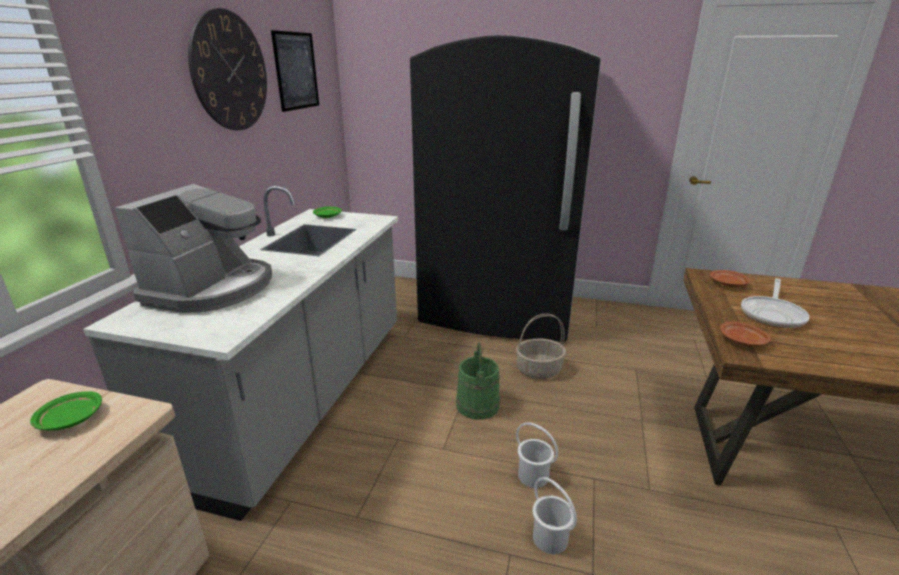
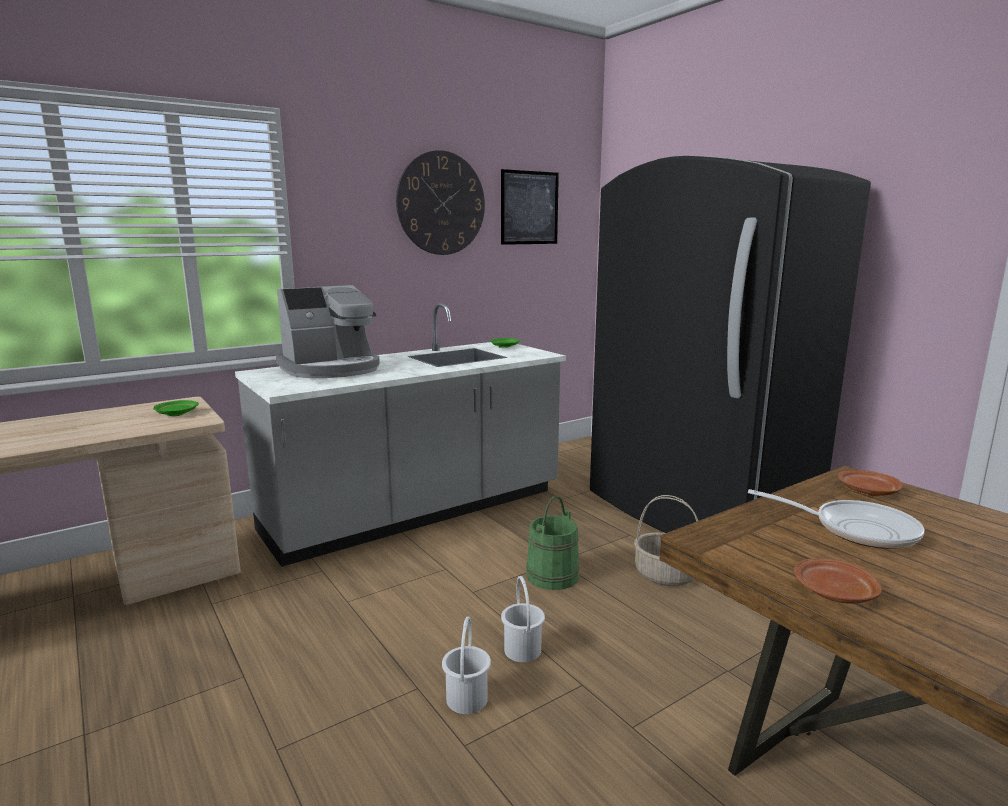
camera: 40 degrees right, 10 degrees down
(743, 341) = (735, 531): brown plate -> brown plate (834, 593)
(772, 314) = (856, 529): frying pan -> frying pan turned 135 degrees counterclockwise

